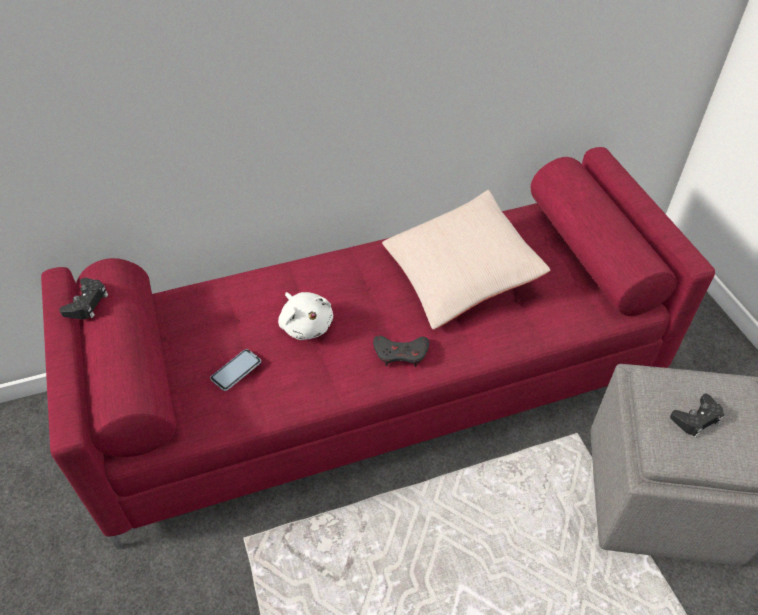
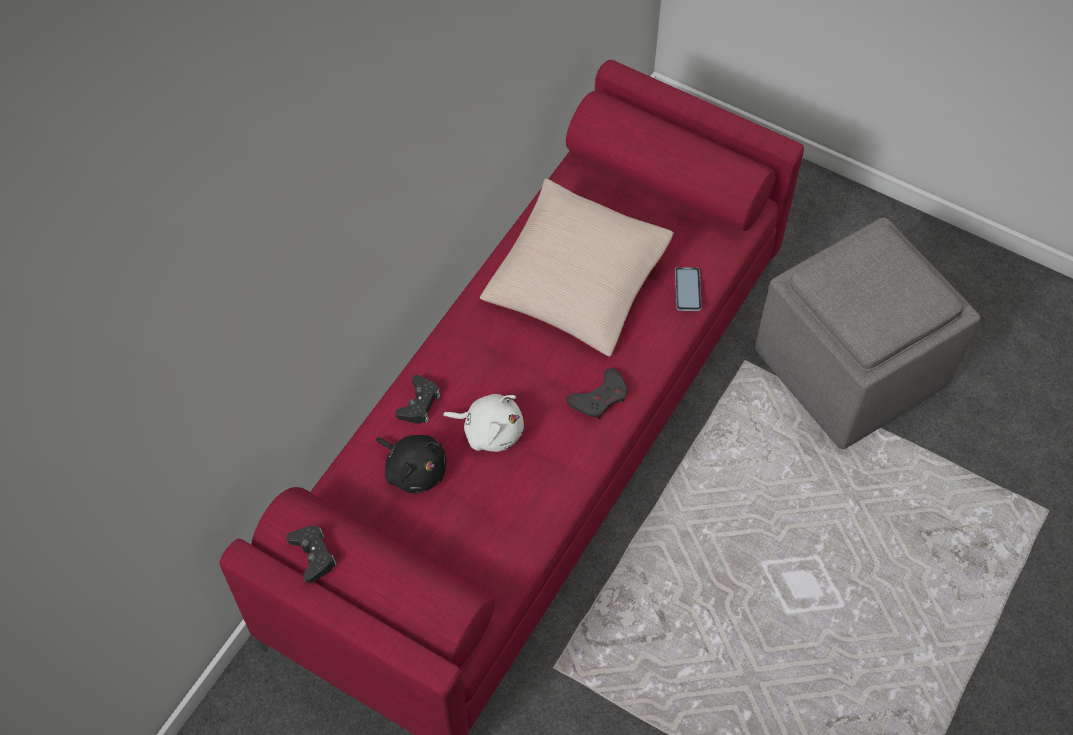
camera: 40 degrees left, 10 degrees up
(234, 315) = (414, 470): none -> black plush toy
(236, 370) = (475, 518): phone -> phone (687, 290)
(696, 419) = (871, 292): black game controller -> black game controller (419, 404)

